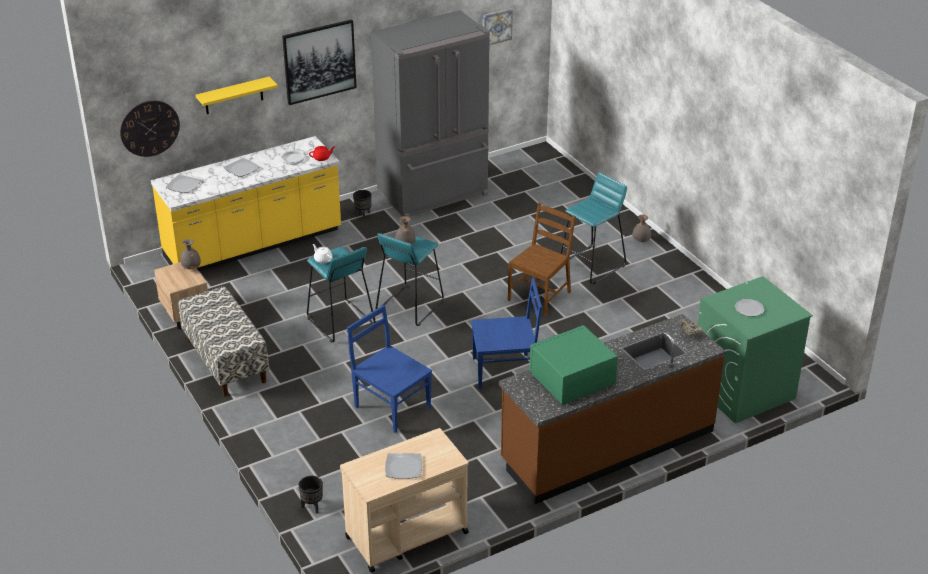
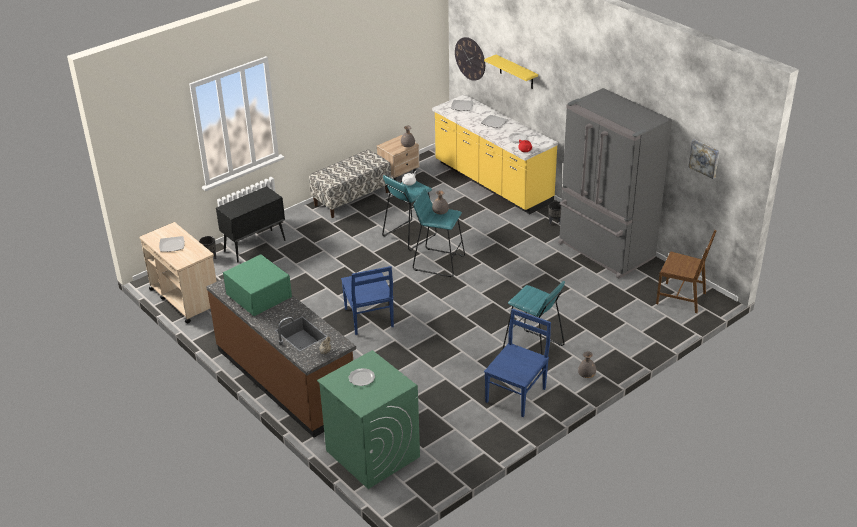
camera: 80 degrees right, 0 degrees up
(302, 459) = (255, 245): none -> black cabinet
(319, 61) = (570, 87): picture -> none
(391, 406) = (316, 272): blue chair -> blue chair (516, 394)
(540, 296) = (475, 325): brown chair -> brown chair (681, 298)

